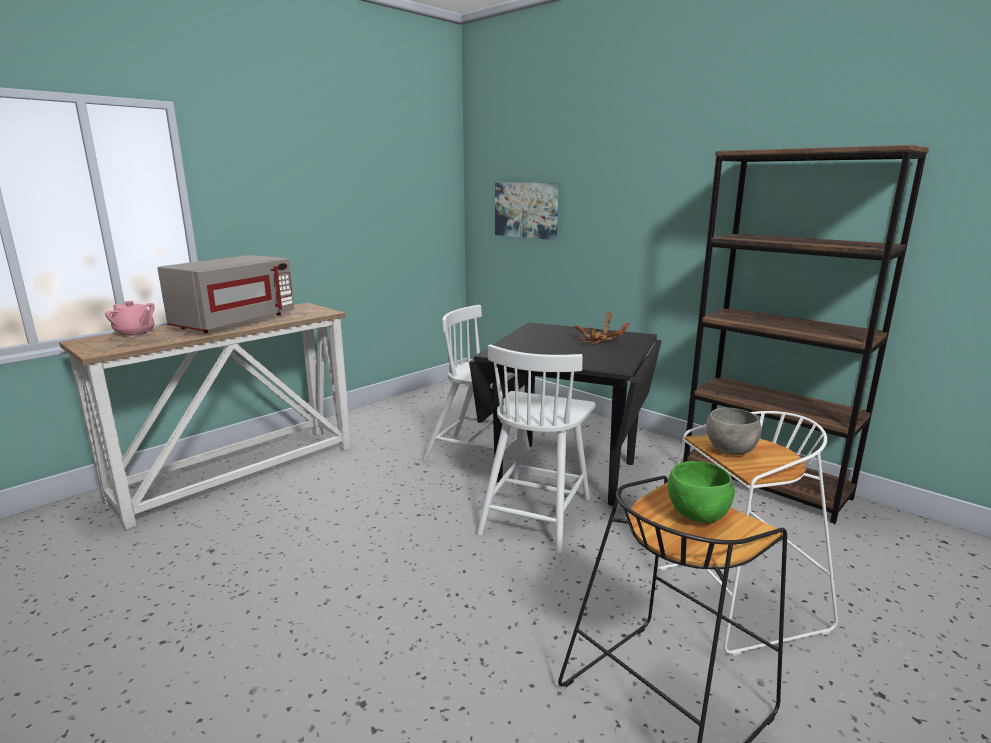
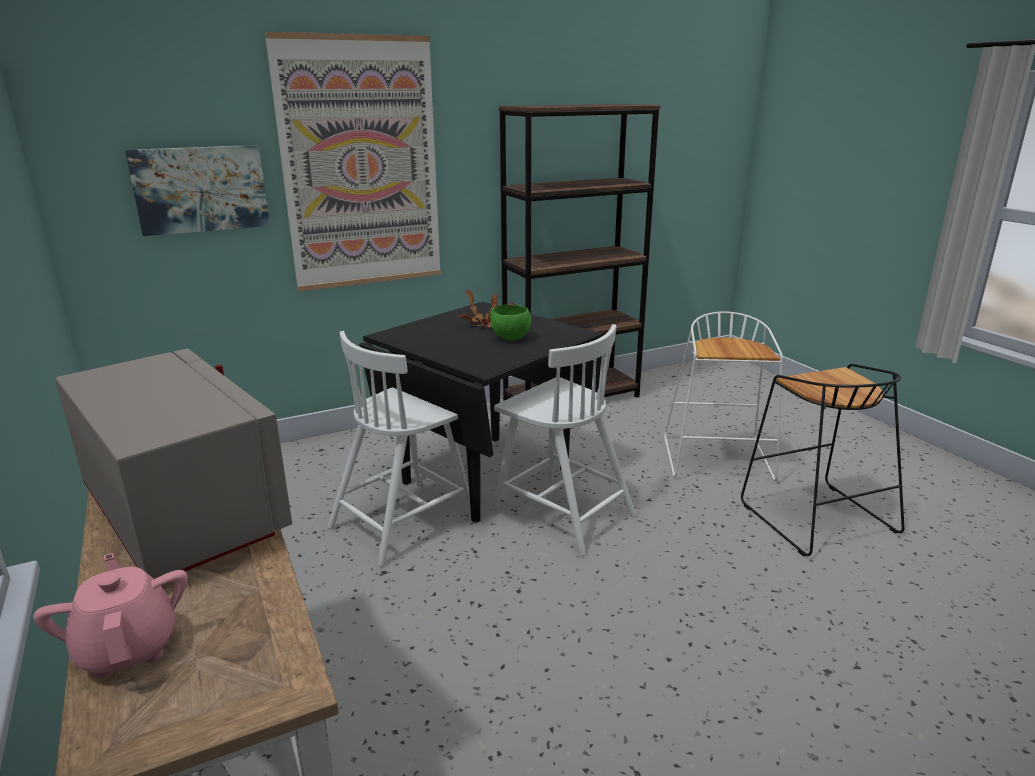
camera: 70 degrees left, 5 degrees up
(135, 333) = (128, 648): pink teapot -> pink teapot turned 75 degrees counterclockwise
(619, 203) = (361, 165): none -> picture
(697, 516) = (830, 382): green bowl -> green bowl (511, 338)
(730, 451) = (729, 350): grey bowl -> none

